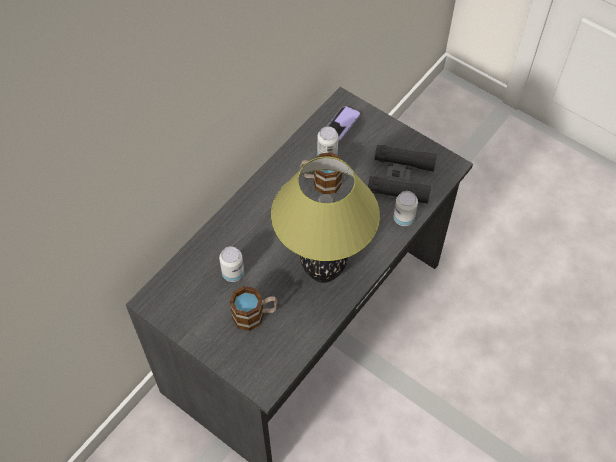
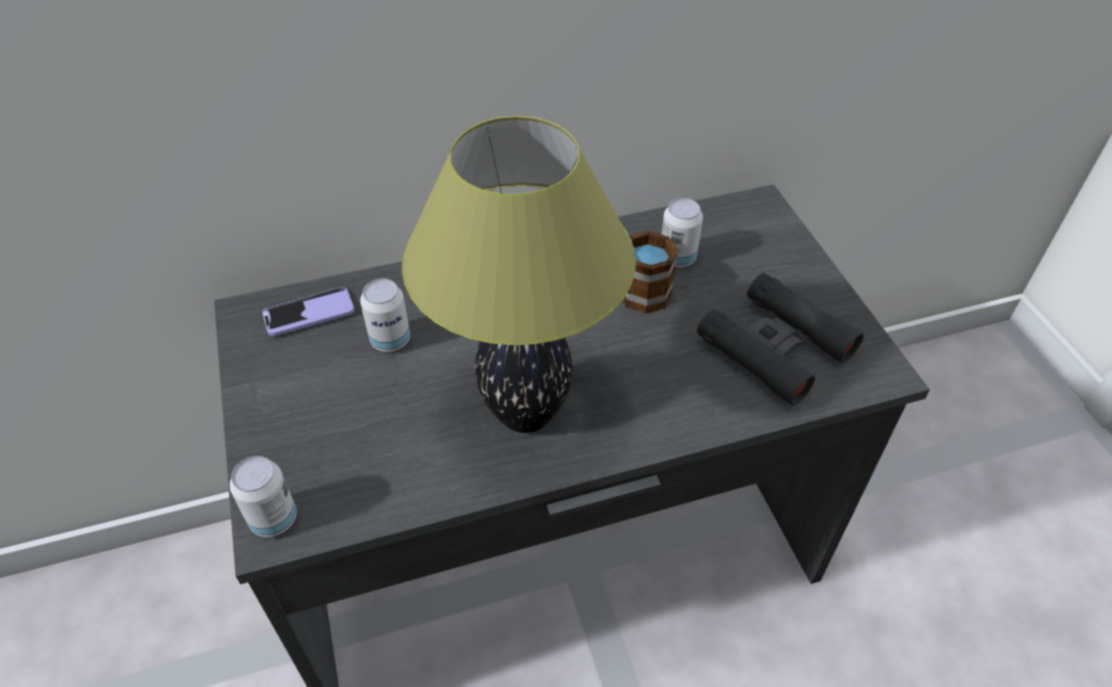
camera: 35 degrees right, 10 degrees down
(255, 315) = (363, 415): mug -> none
(340, 125) = (733, 230): phone -> phone (309, 313)
(403, 218) = (731, 408): can -> can (273, 519)

